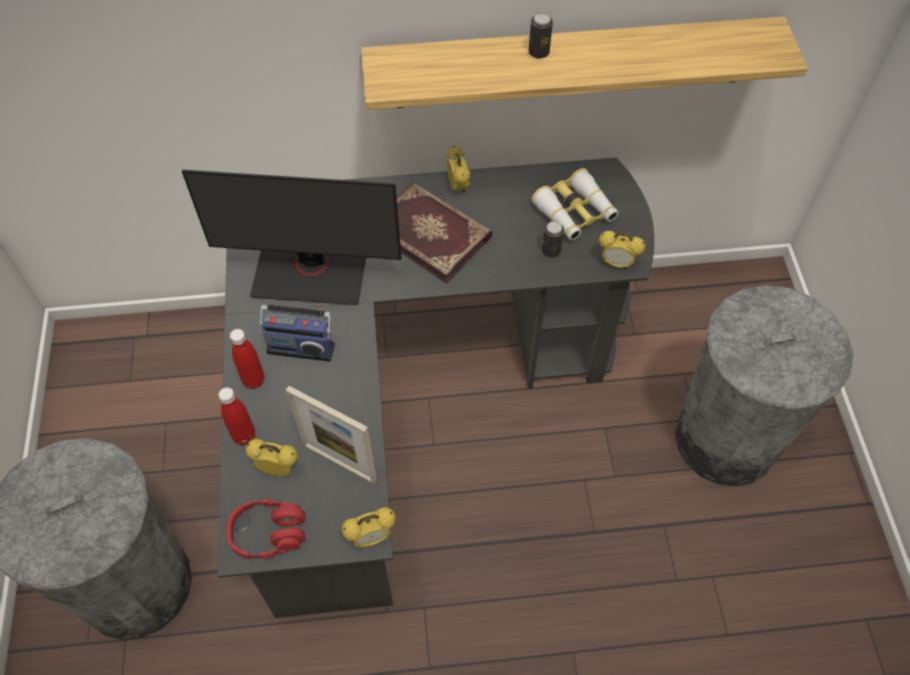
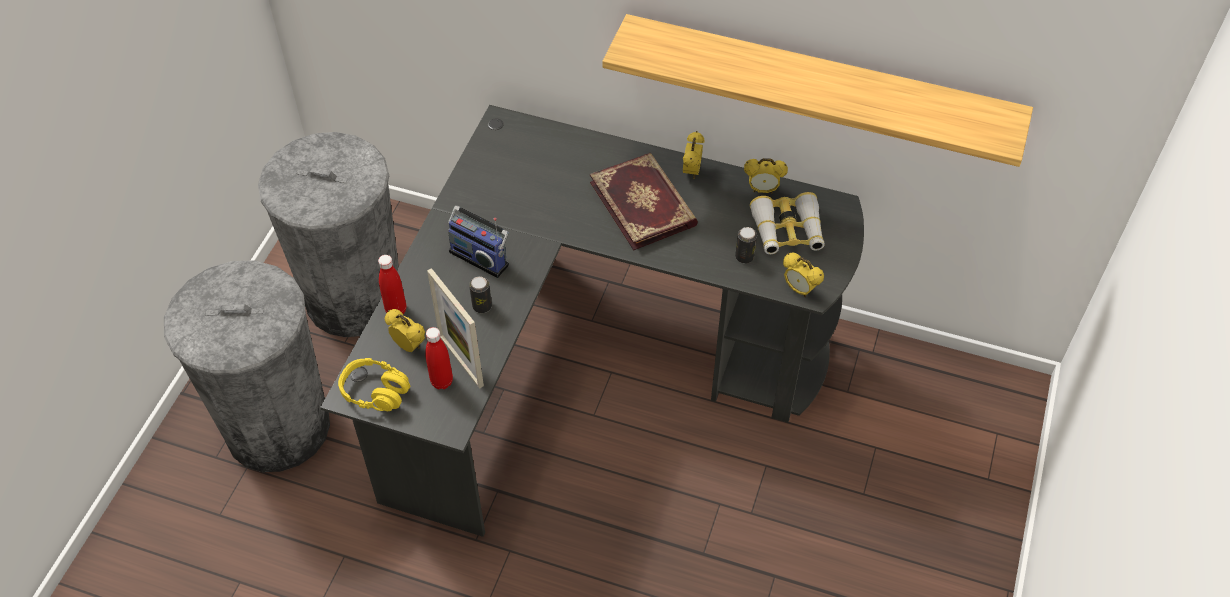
camera: 25 degrees right, 5 degrees down
(254, 380) = (427, 269): red bottle -> red bottle (442, 381)
(269, 533) = (375, 392): red headphones -> yellow headphones
(311, 271) = (522, 198): monitor -> none
(371, 538) = (454, 429): alarm clock -> alarm clock (762, 190)
(538, 52) = (777, 66): can -> can (482, 306)
(725, 439) = (883, 525): grey trash can -> grey trash can (354, 297)

